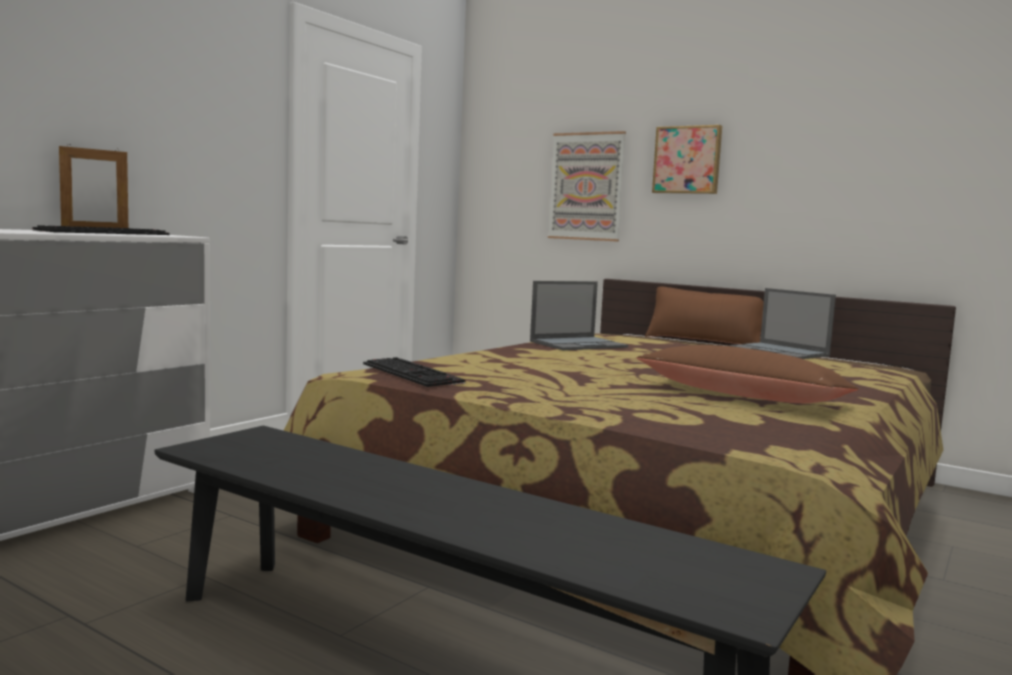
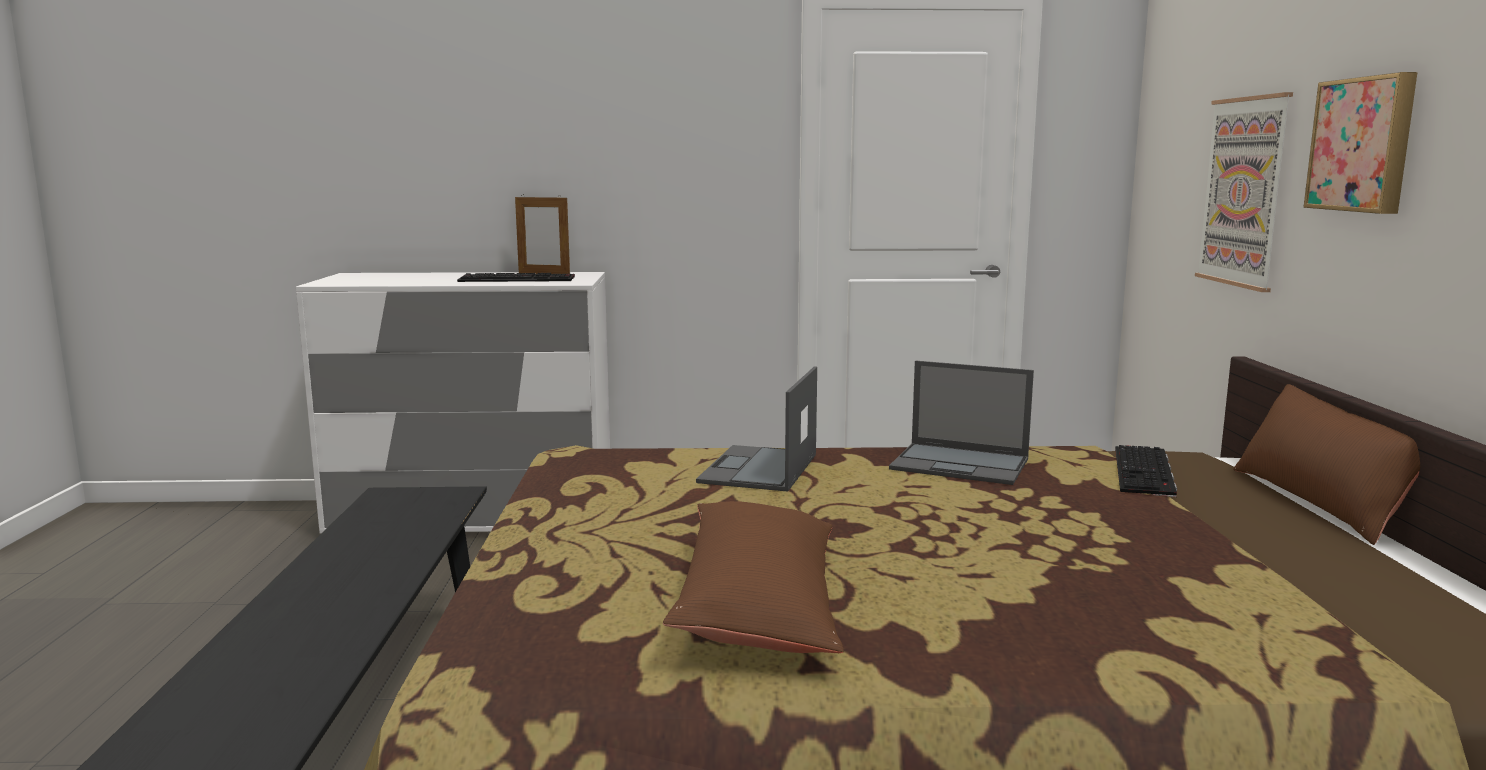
camera: 55 degrees right, 5 degrees up
(414, 373) = (585, 464): keyboard -> keyboard (1146, 472)
(779, 352) = (1276, 559): laptop -> laptop (759, 469)

